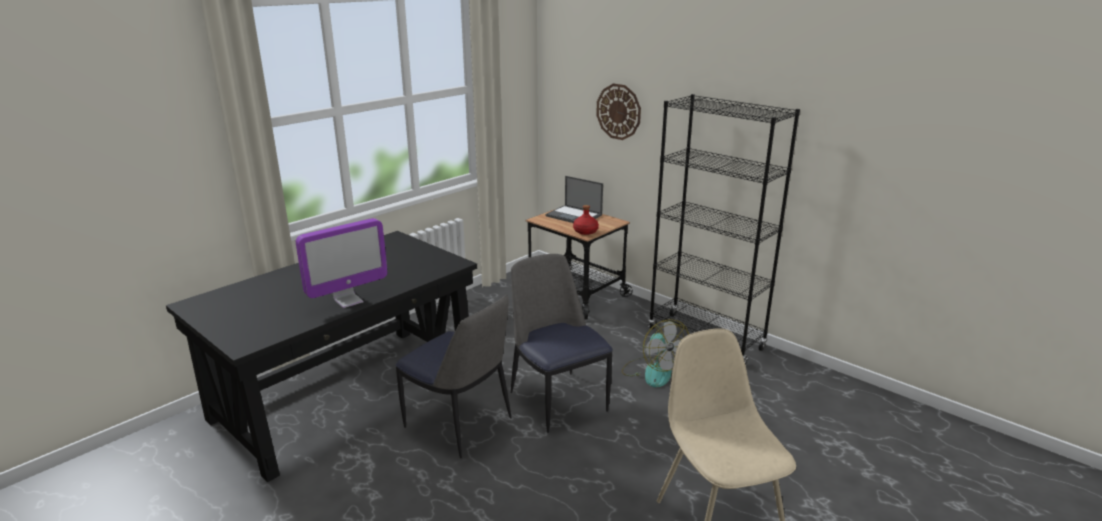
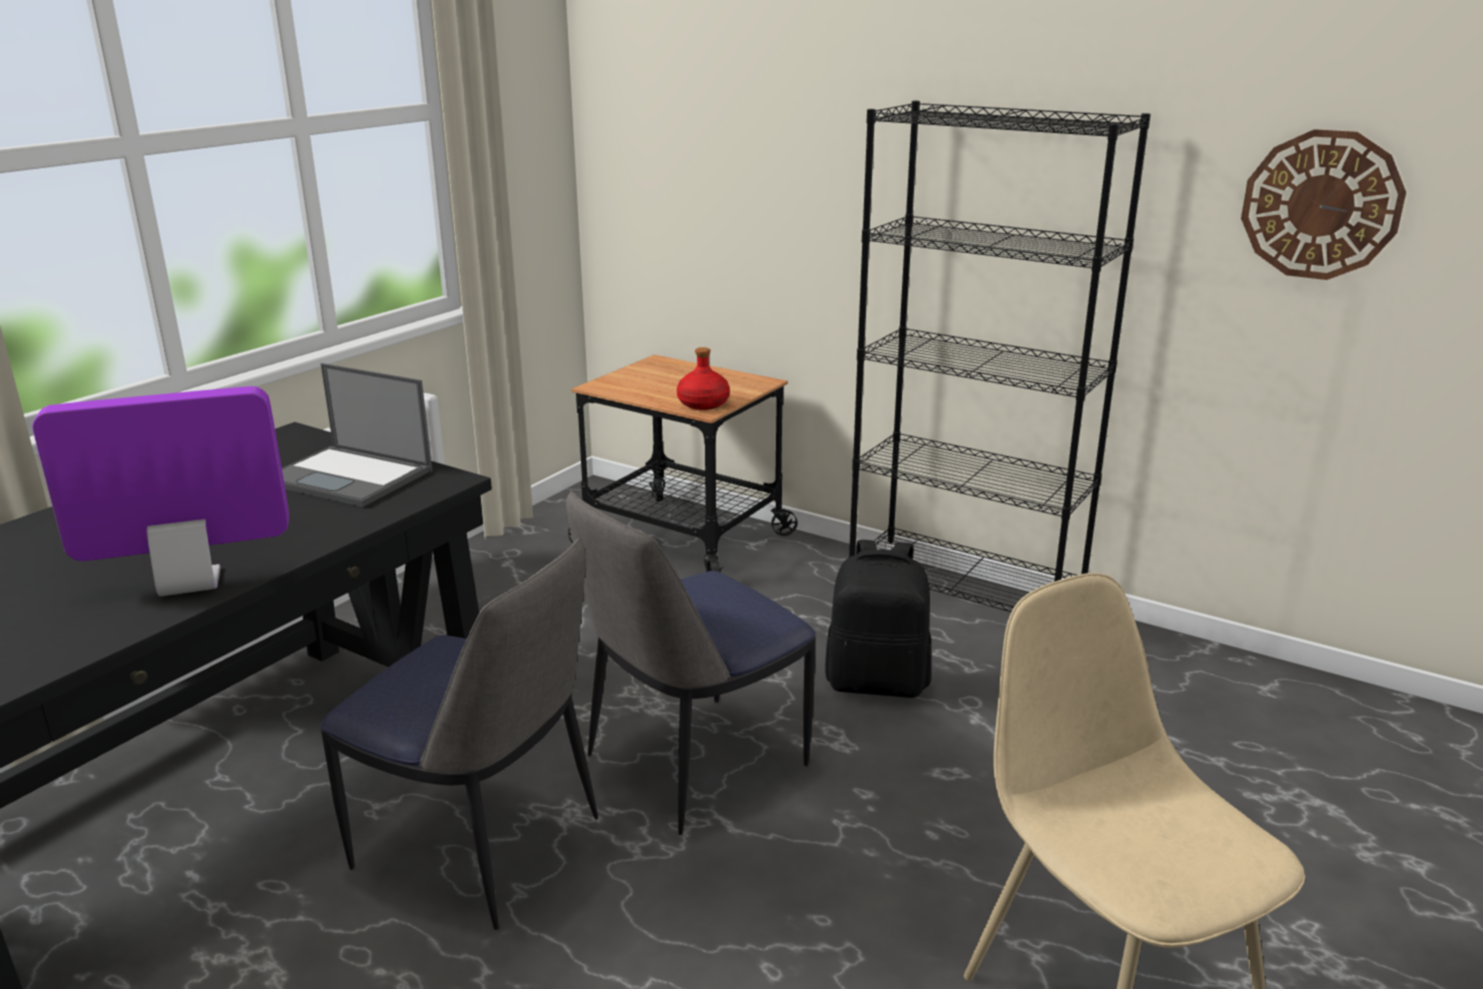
camera: 10 degrees left, 0 degrees up
(348, 301) = (190, 583): monitor -> monitor turned 150 degrees counterclockwise
(557, 399) = (691, 764): chair -> chair turned 90 degrees counterclockwise
(574, 215) = (672, 375): laptop -> laptop (350, 477)
(618, 111) = (753, 153): wall clock -> wall clock (1321, 205)
(653, 371) = (877, 682): fan -> black backpack

